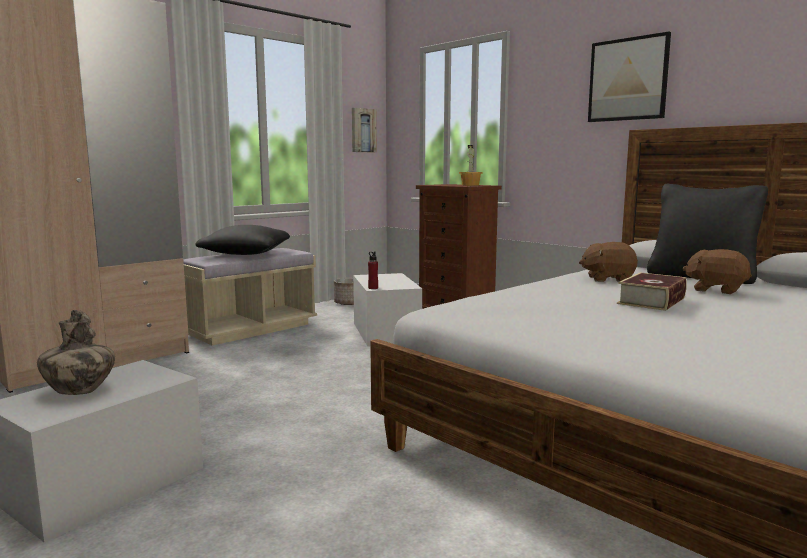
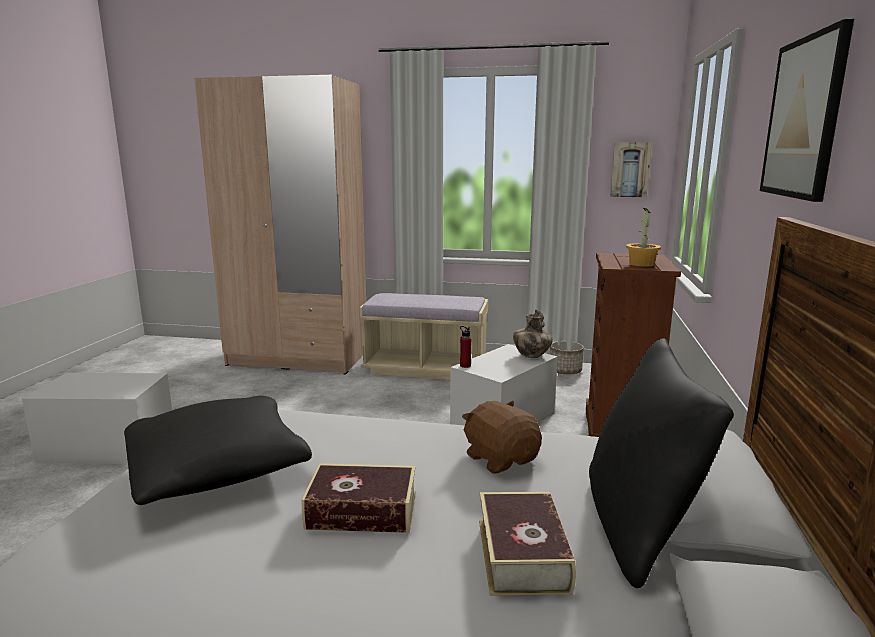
camera: 55 degrees right, 5 degrees up
(79, 392) = (93, 383): vase -> vase (531, 356)
(246, 254) = (424, 298): black pillow -> black pillow (218, 469)
(716, 290) = (522, 554): brown plush toy -> book

